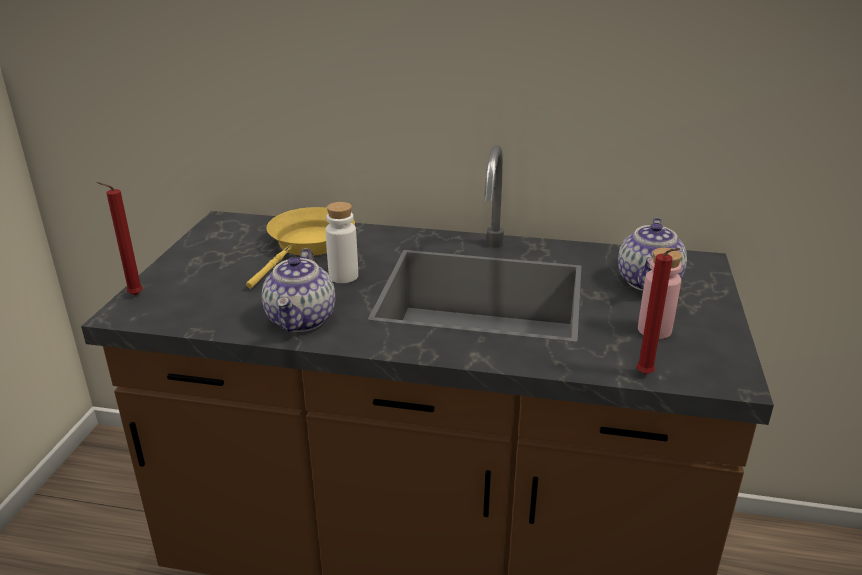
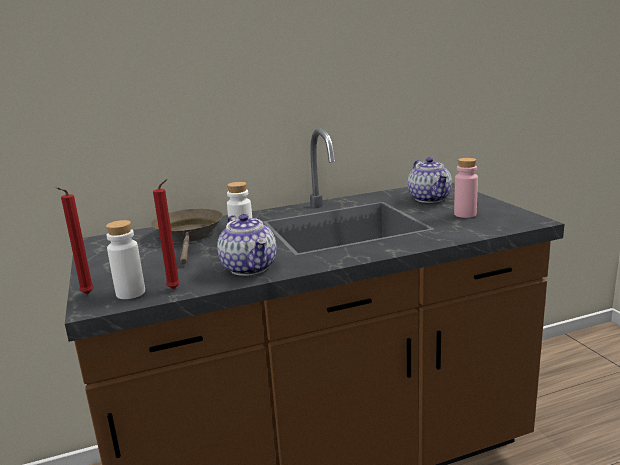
camera: 30 degrees left, 10 degrees down
(167, 309) = (130, 293): none -> white bottle
(308, 245) = (189, 235): yellow frying pan -> brown frying pan
(646, 376) = (492, 231): red candle -> red candle (175, 289)

